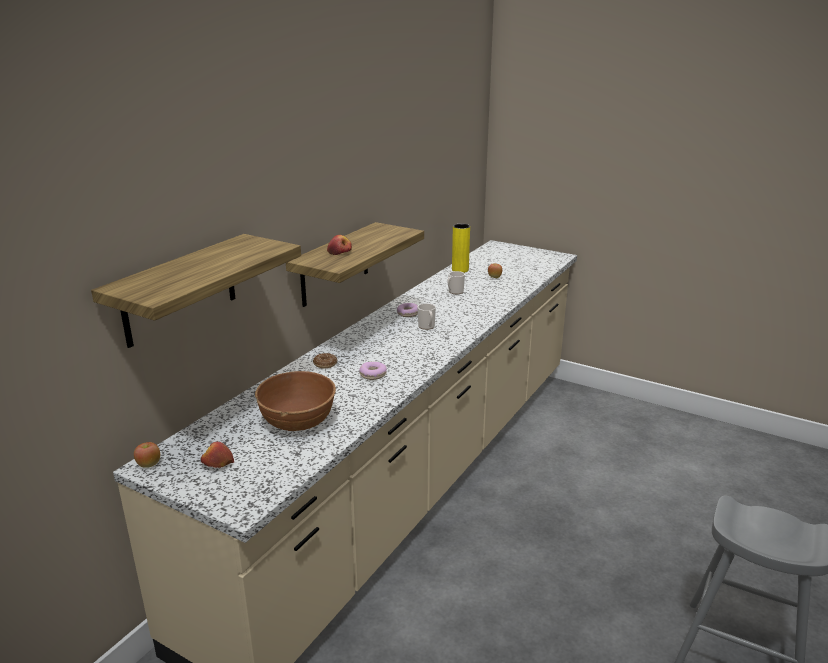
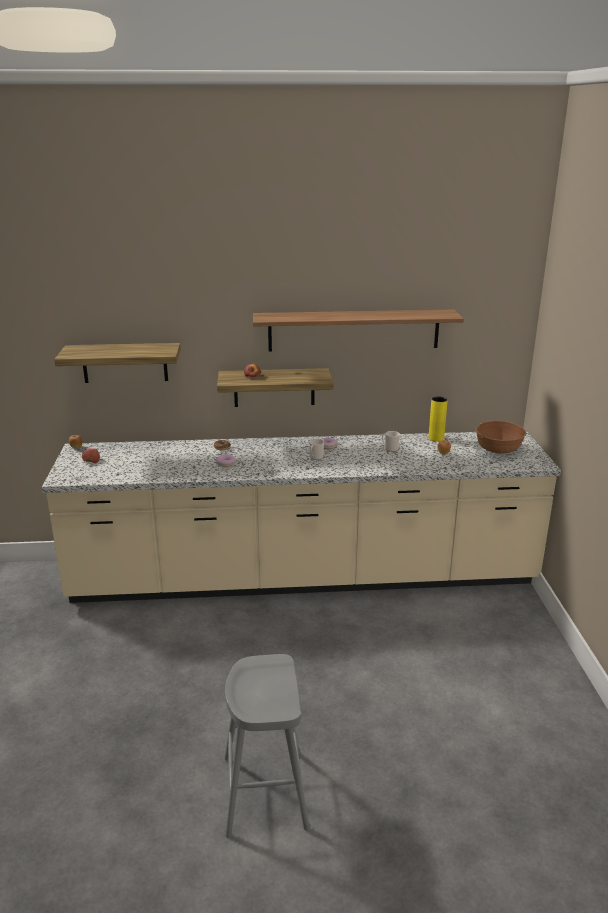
camera: 55 degrees right, 0 degrees up
(298, 422) = (149, 463): brown bowl -> brown bowl (498, 450)
(391, 168) = (353, 330): none -> shelf

